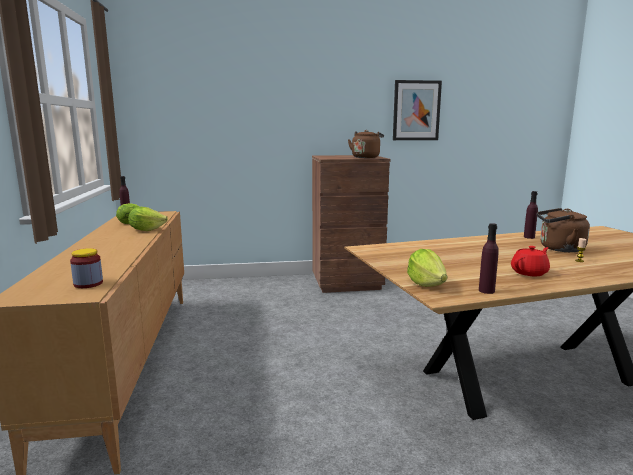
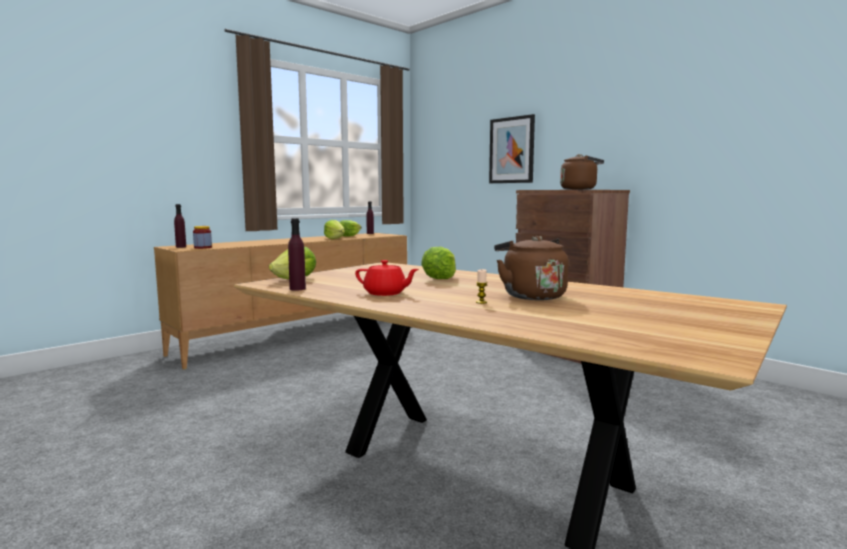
camera: 55 degrees right, 5 degrees down
(416, 110) = (697, 125): picture -> picture (512, 150)
(469, 251) = (439, 279): none -> lettuce
(529, 237) = (570, 287): purple bottle -> purple bottle (181, 247)

